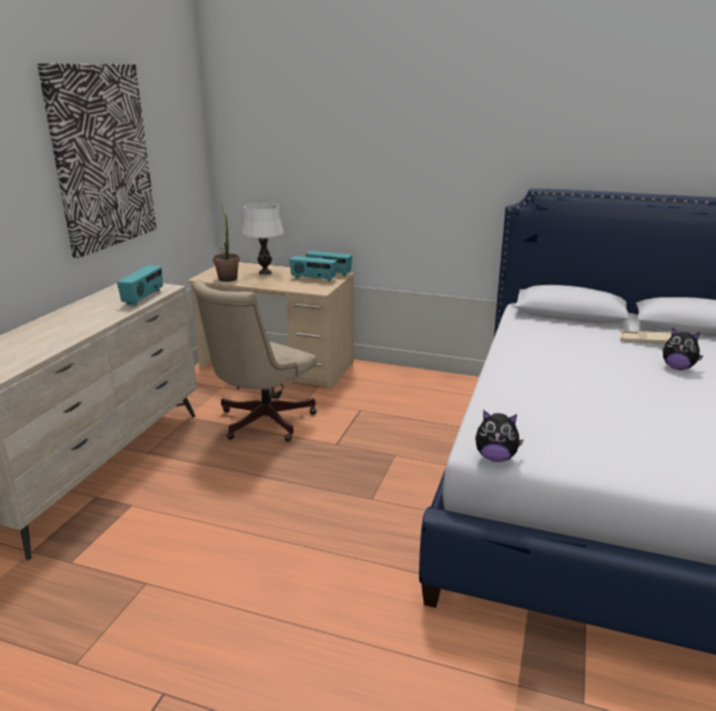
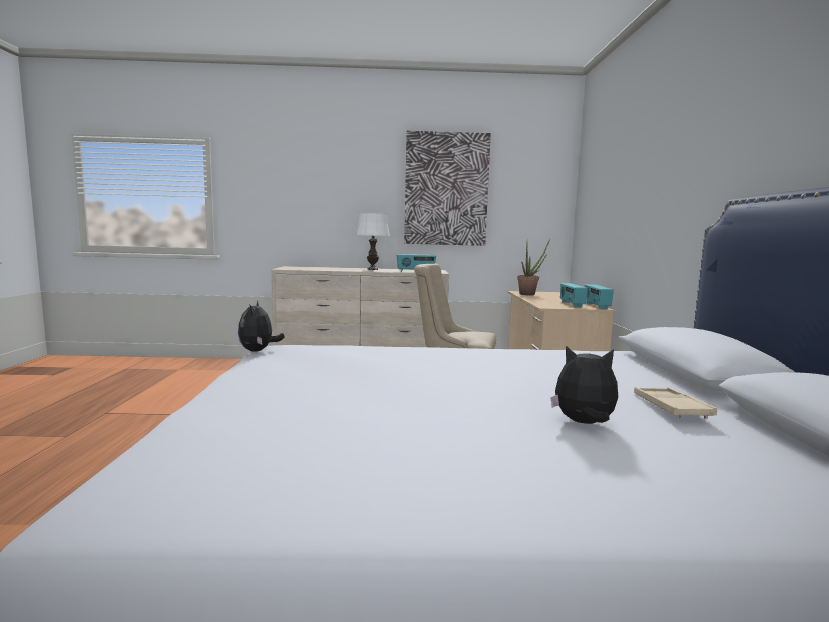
camera: 70 degrees right, 15 degrees down
(265, 273) = (558, 297): white table lamp -> white table lamp (372, 269)
(678, 367) = (584, 423): plush toy -> plush toy turned 90 degrees clockwise

